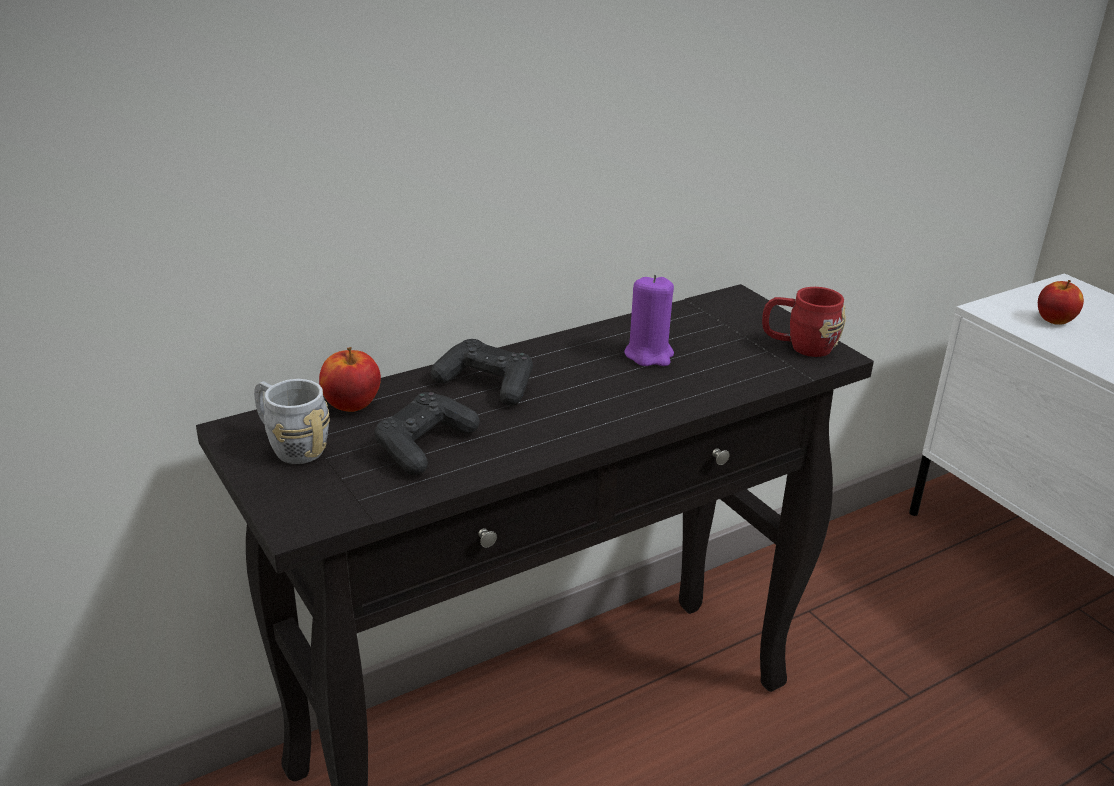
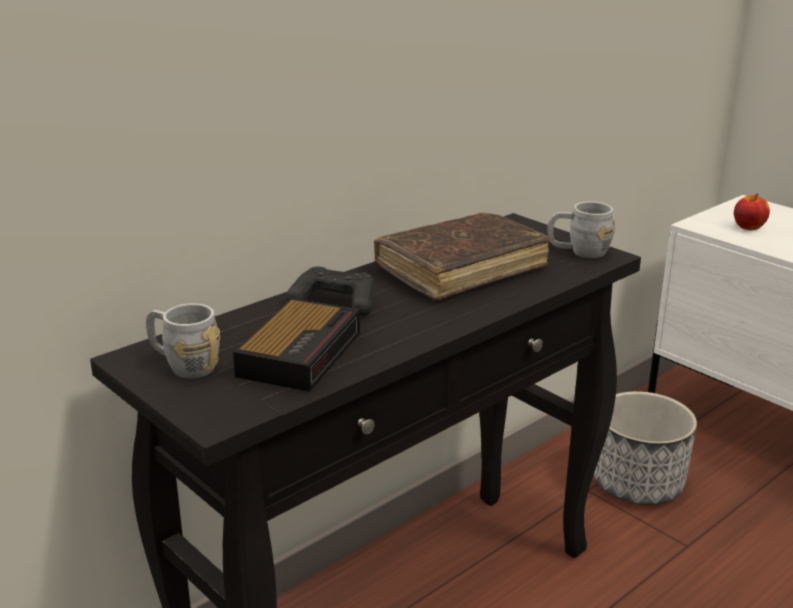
camera: 10 degrees left, 5 degrees down
(351, 405) = (224, 329): apple -> none
(424, 445) = (301, 352): black game controller -> alarm clock
(649, 354) = (461, 269): purple candle -> brown book
(799, 346) = (579, 252): red mug -> grey mug
(871, 610) = (638, 483): none -> planter

